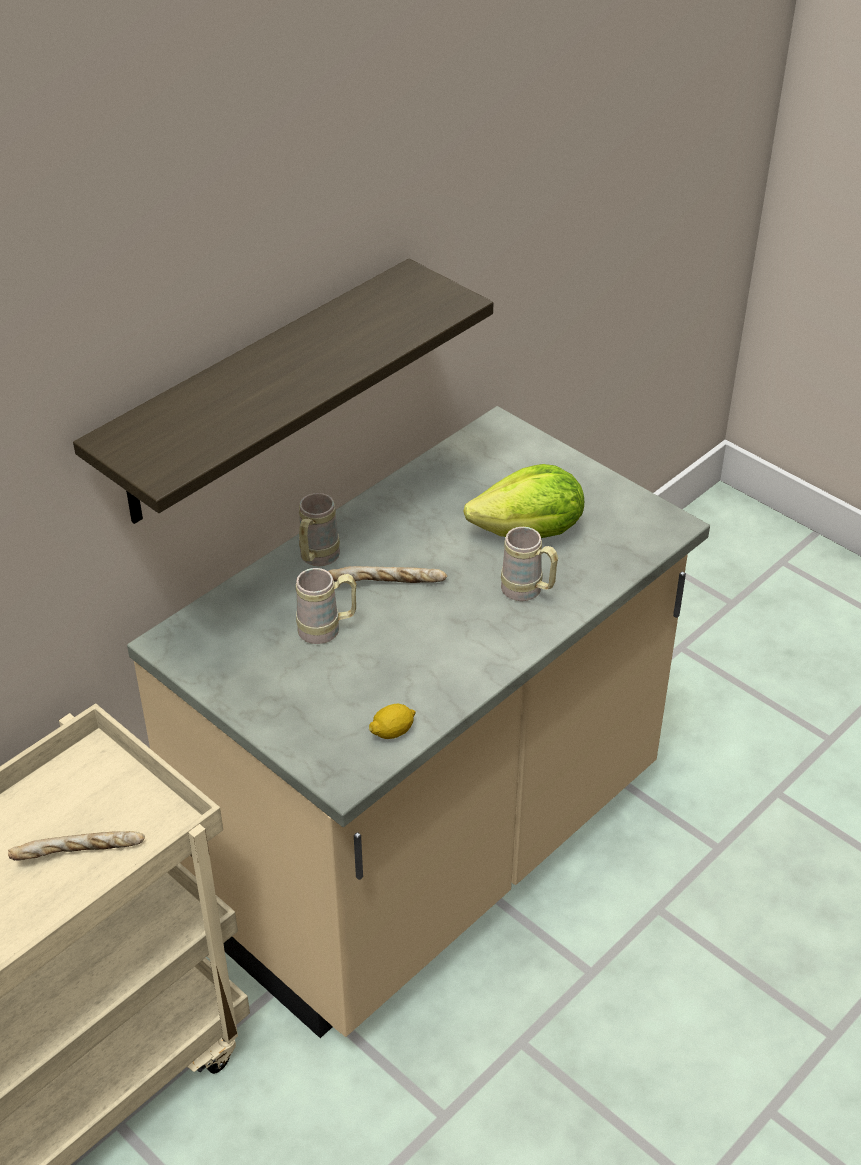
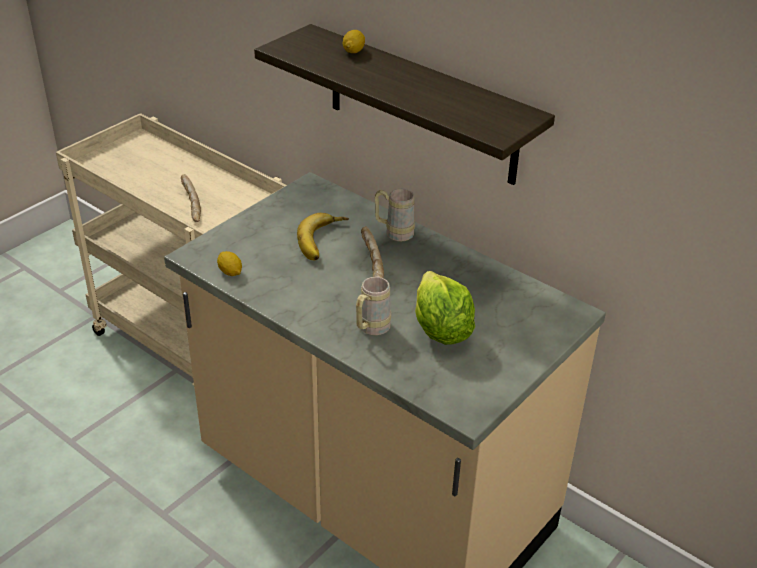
camera: 85 degrees right, 5 degrees down
(193, 400) = (353, 51): none -> lemon
(327, 630) = (324, 241): beige mug -> banana

